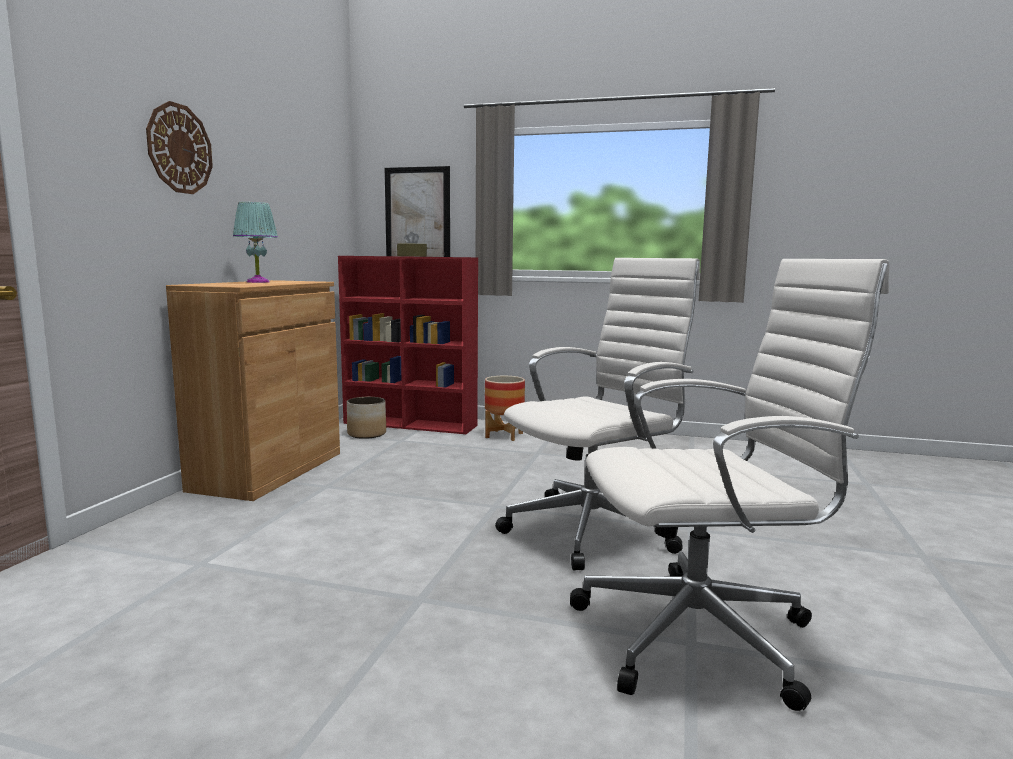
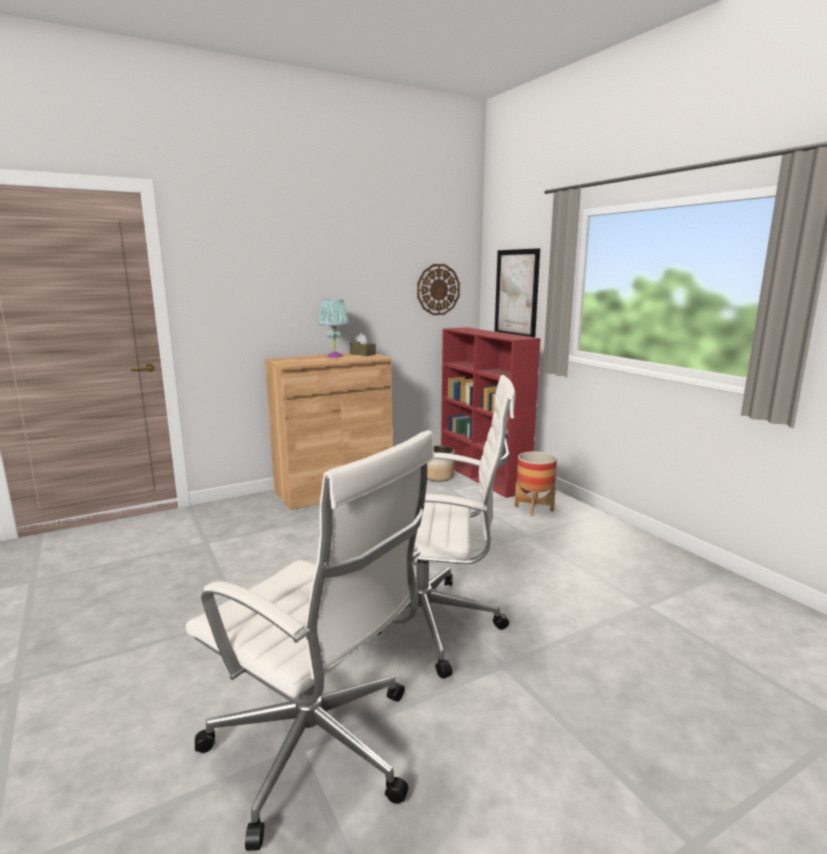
camera: 45 degrees right, 5 degrees up
(179, 149) = (283, 266): wall clock -> wall clock (438, 289)
(412, 256) = (489, 333): brown tissue box -> brown tissue box (362, 354)

